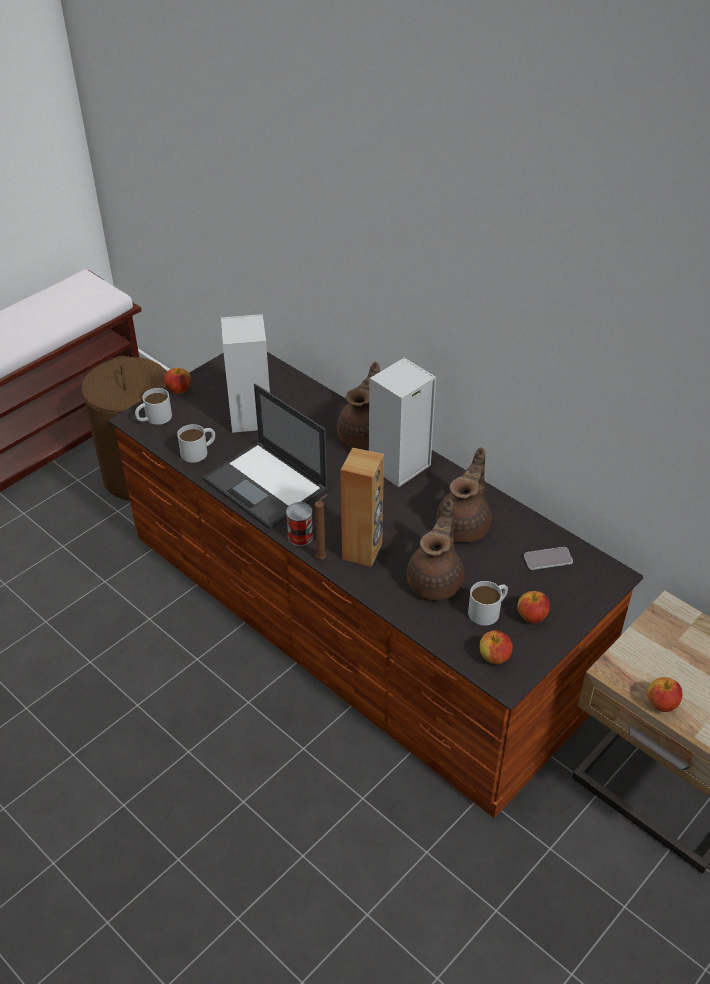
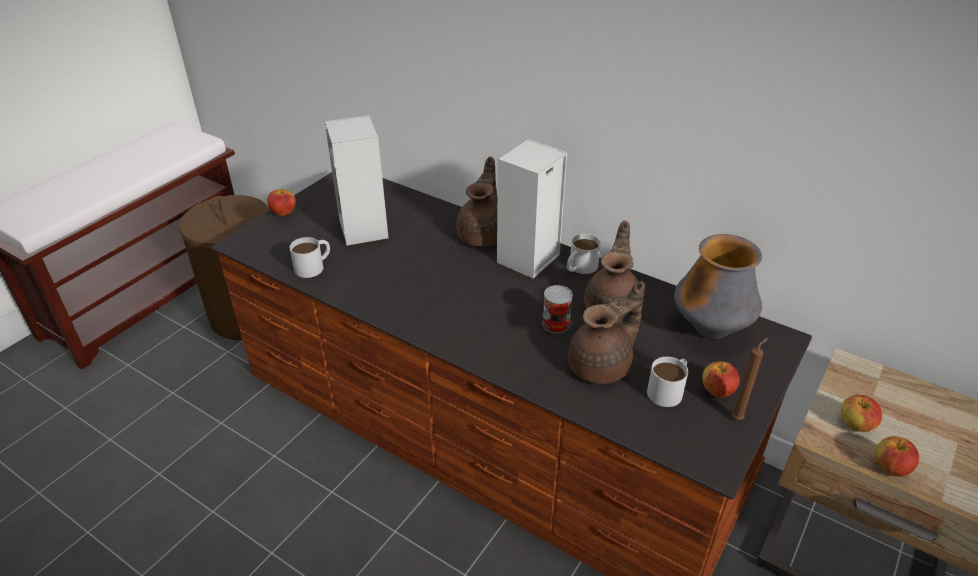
camera: 10 degrees left, 5 degrees down
(154, 418) = (260, 240): white mug -> white mug (579, 268)
(267, 485) = (394, 291): laptop -> none
(300, 536) = (442, 338): can -> can (556, 324)
(323, 558) = (472, 357): brown candle -> brown candle (738, 417)
(362, 551) = (514, 345): brown speaker -> none
(436, 580) = (602, 365): brown teapot -> brown teapot turned 45 degrees clockwise
(494, 657) = (694, 440): apple -> apple (855, 425)
(548, 559) = (710, 330): phone -> vase

